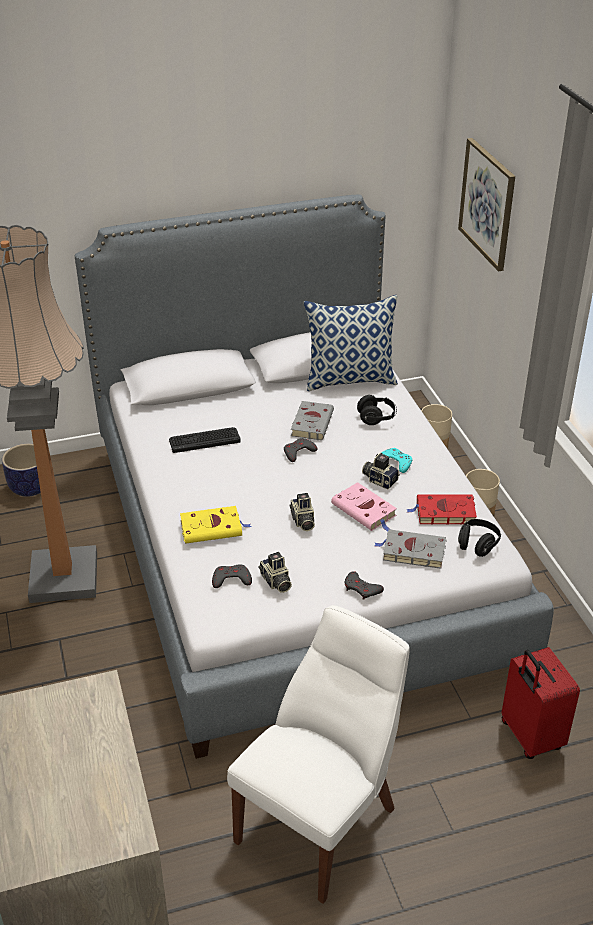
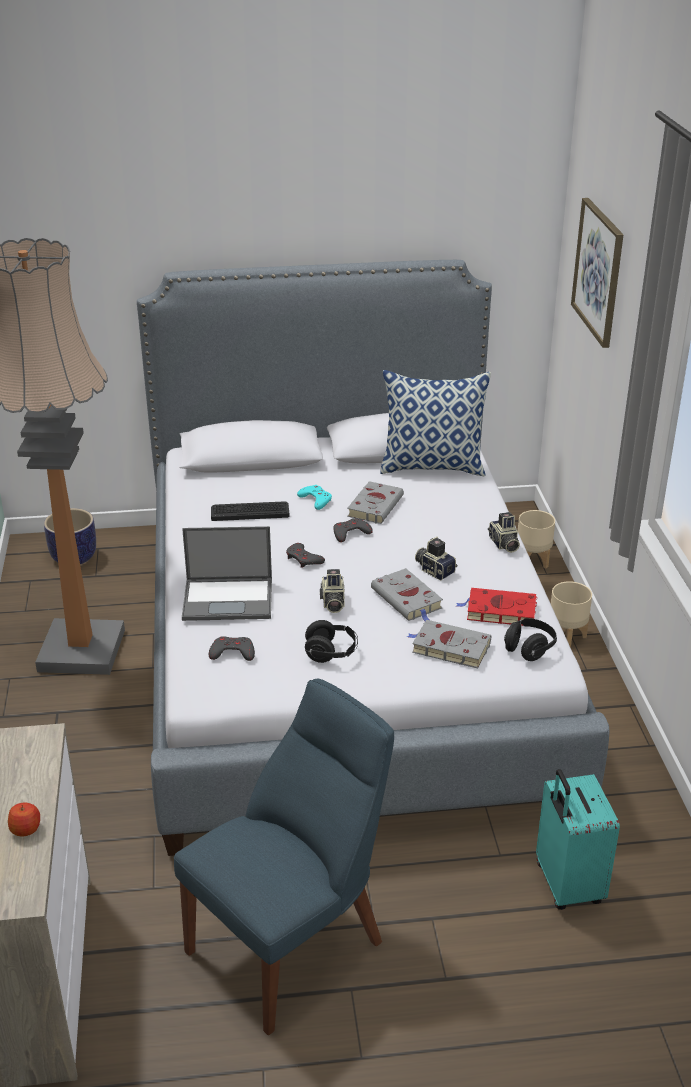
camera: 10 degrees right, 5 degrees down
(116, 773) = (26, 829): none -> apple
(213, 528) = (229, 599): yellow book -> laptop
(275, 582) = (281, 661): camera -> camera (503, 544)
(321, 820) = (292, 943): white chair -> blue chair
(362, 589) = (378, 679): grey game controller -> grey game controller (304, 559)
(365, 511) = (408, 600): pink book -> grey book
(376, 418) = (451, 507): black headphones -> black headphones (331, 653)
(396, 462) = (459, 554): turquoise game controller -> turquoise game controller (315, 500)
(529, 736) = (566, 885): red suitcase -> turquoise suitcase

